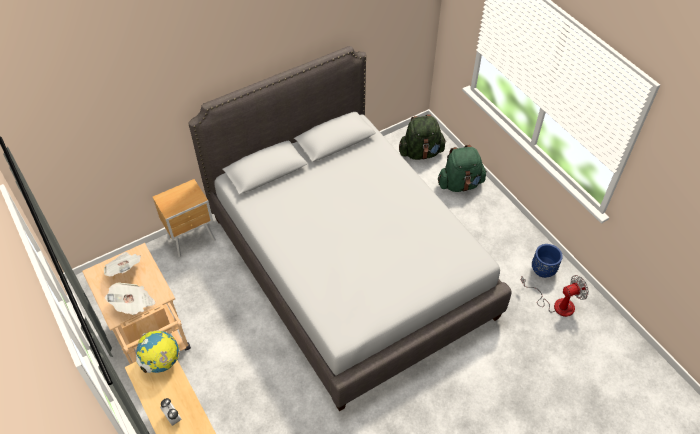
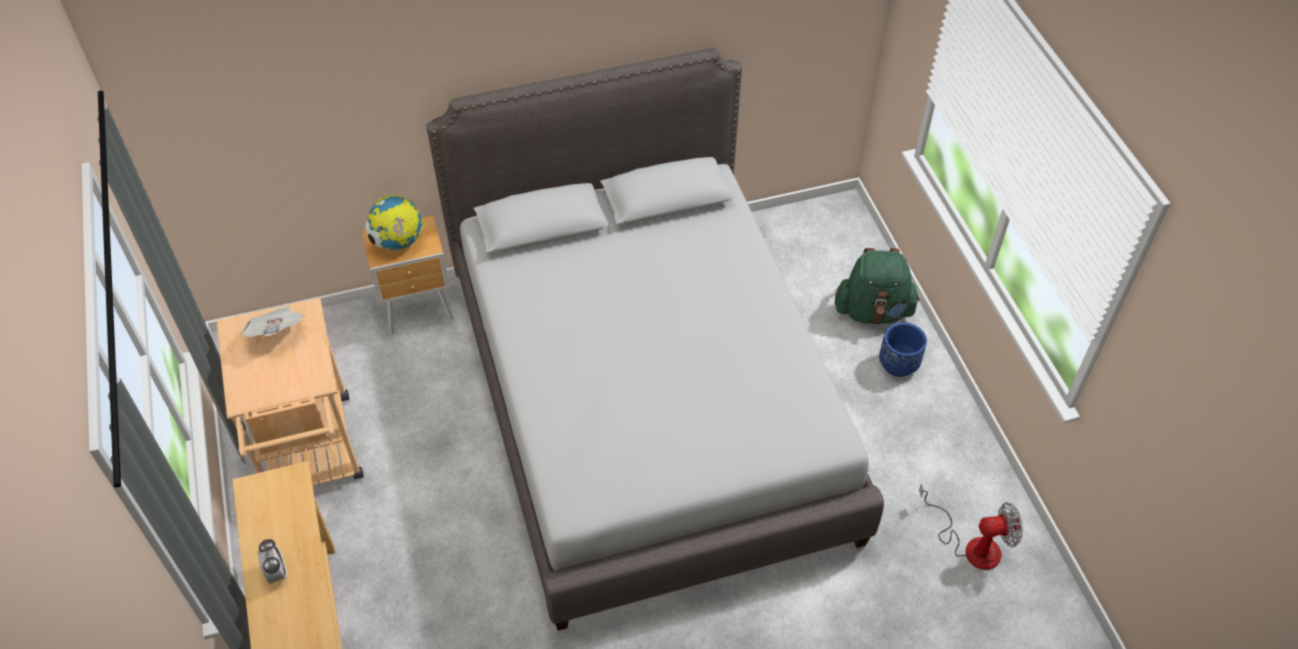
camera: 15 degrees right, 0 degrees up
(133, 304) = (272, 387): newspaper -> none
(161, 362) = (288, 484): globe -> globe (398, 242)
(421, 152) = (824, 247): green backpack -> none
(543, 270) = (967, 483): blue planter -> blue planter (898, 365)

